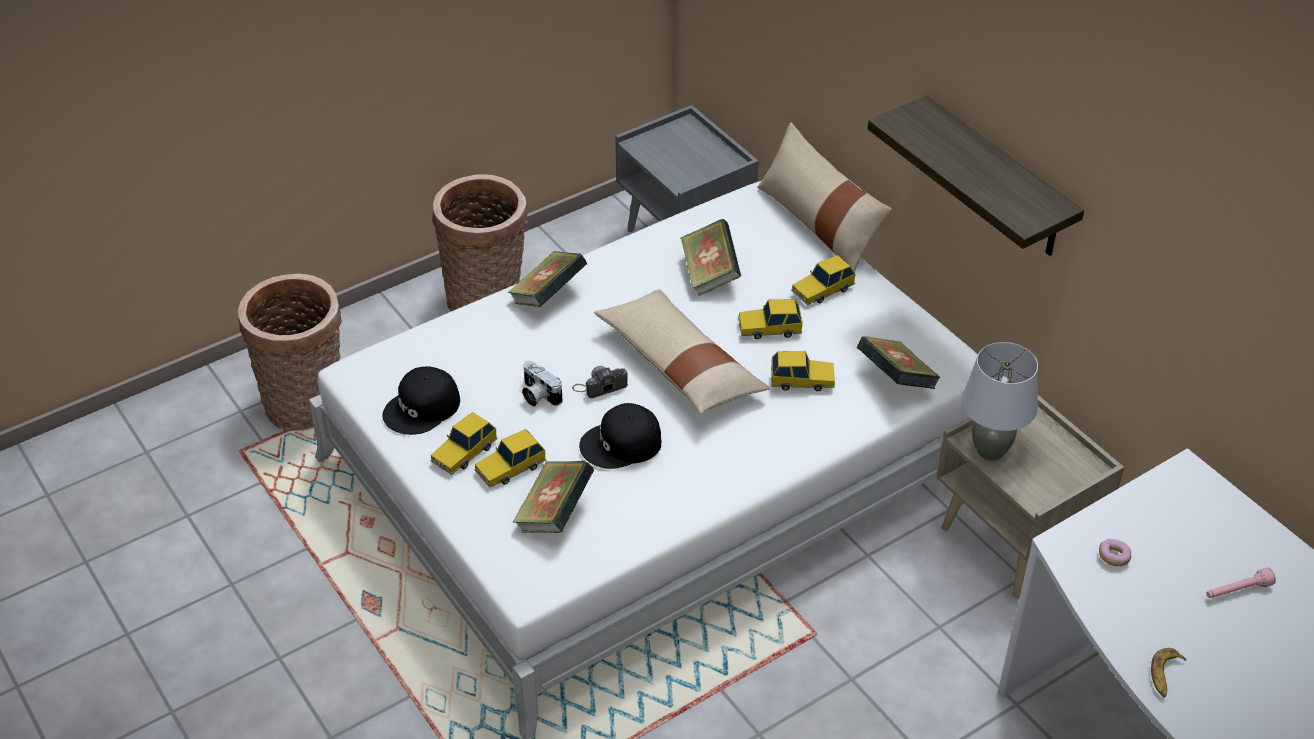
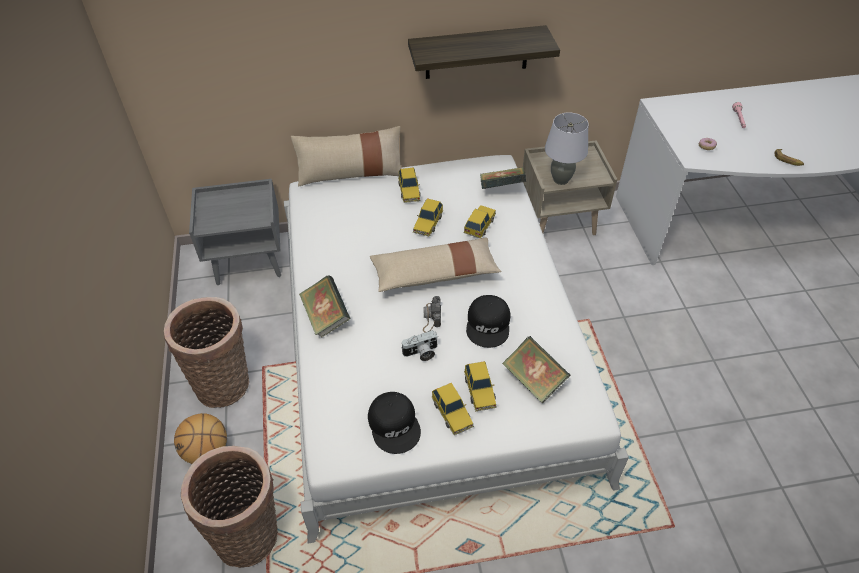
camera: 65 degrees left, 5 degrees up
(390, 328) = (207, 451): none -> basketball
(709, 274) = (361, 233): book -> none

